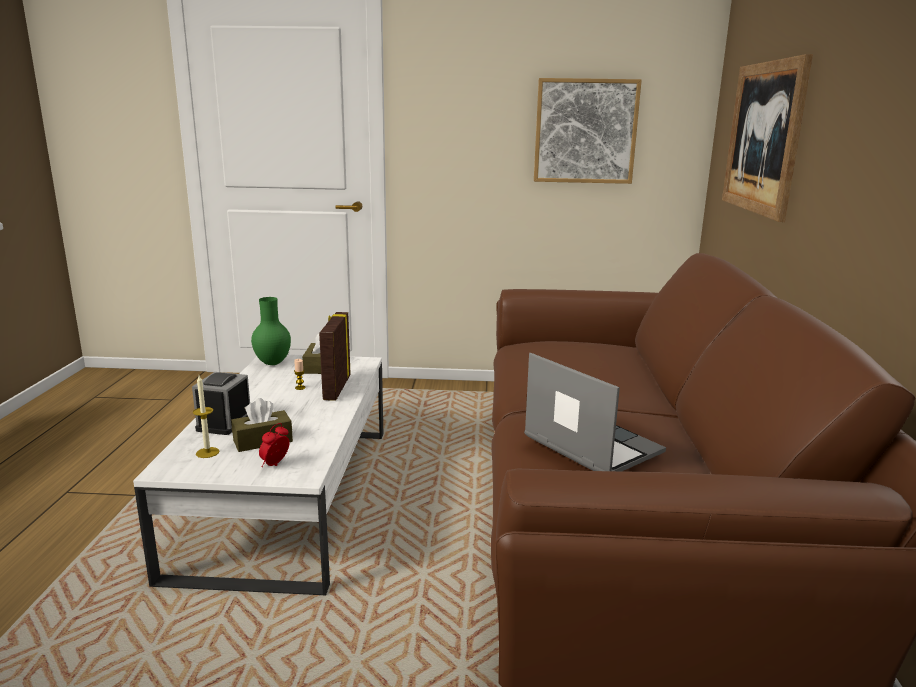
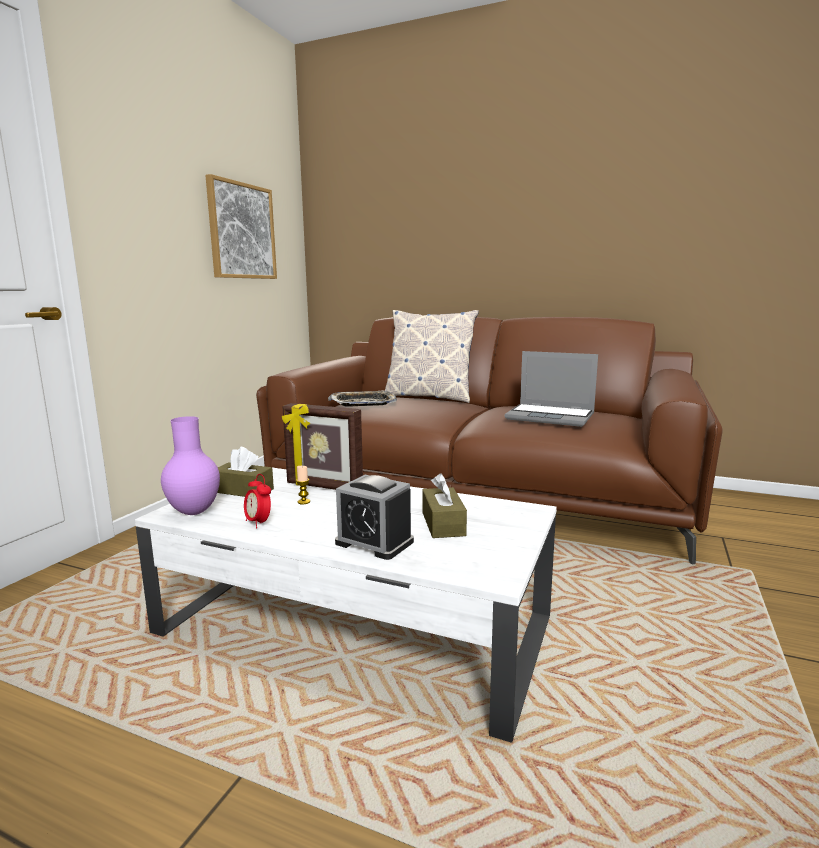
camera: 70 degrees left, 5 degrees down
(207, 452) = (459, 552): candle -> none
(272, 363) = (193, 512): green vase -> purple vase
(275, 465) = (504, 520): alarm clock -> alarm clock (258, 523)
(555, 346) = (363, 403): none -> tray
(589, 445) = (551, 417): laptop -> laptop turned 135 degrees counterclockwise
(646, 371) = (429, 397): none -> pillow
(763, 138) = (403, 235): picture -> none

